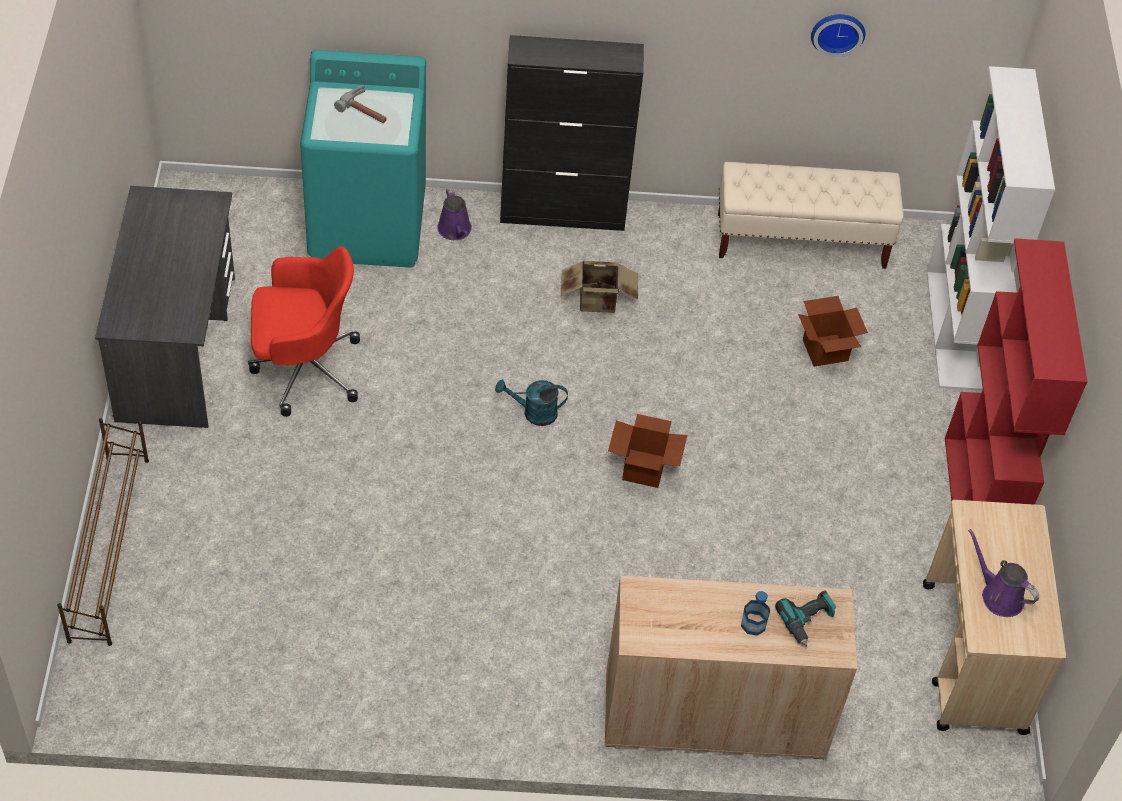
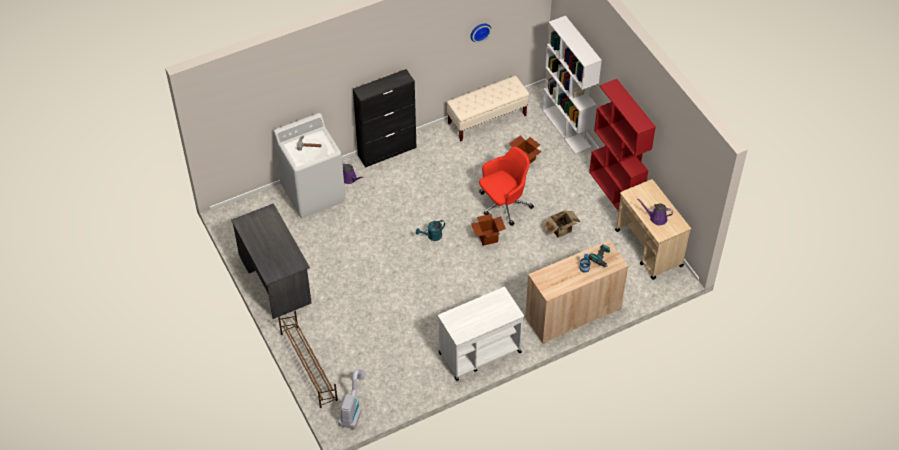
camera: 25 degrees left, 0 degrees up
(127, 678) = (353, 408): none -> vacuum cleaner
(304, 368) = (331, 262): red office chair -> red office chair (503, 205)
(368, 225) = (313, 193): turquoise washing machine -> white washing machine
(460, 695) = (479, 352): none -> white cart
(598, 303) = (426, 181): cardboard box -> cardboard box (562, 230)

